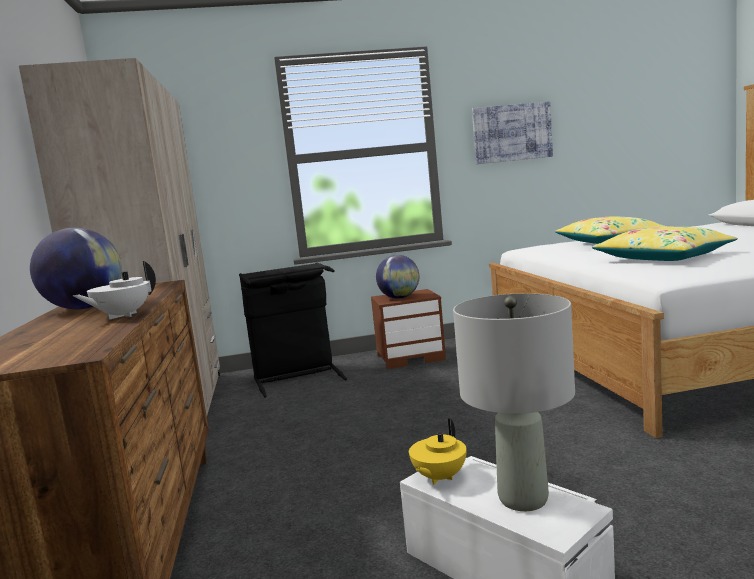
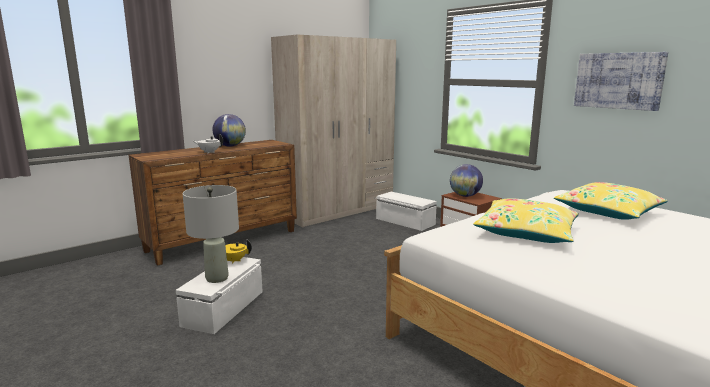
camera: 60 degrees right, 5 degrees up
(297, 377) = (404, 221): black laundry basket -> white storage box

